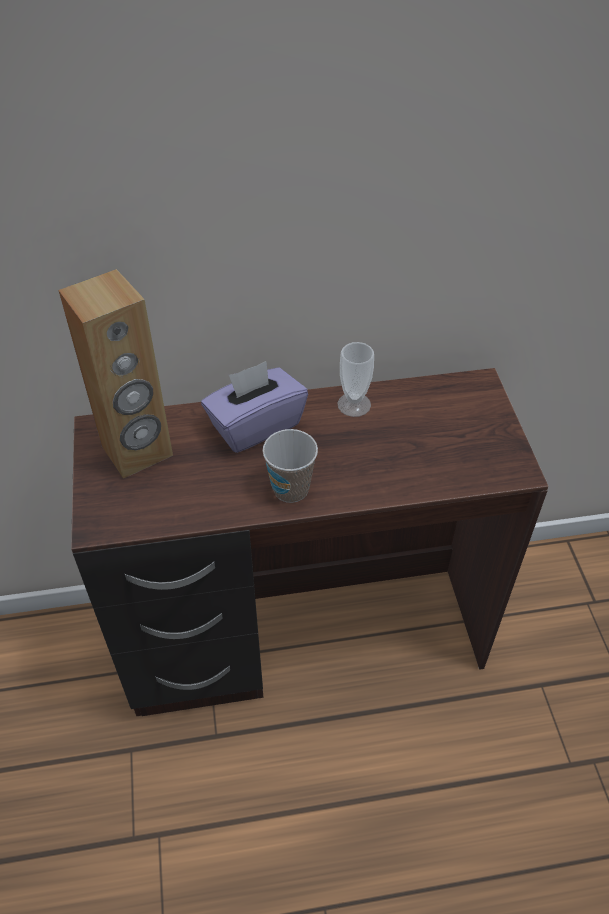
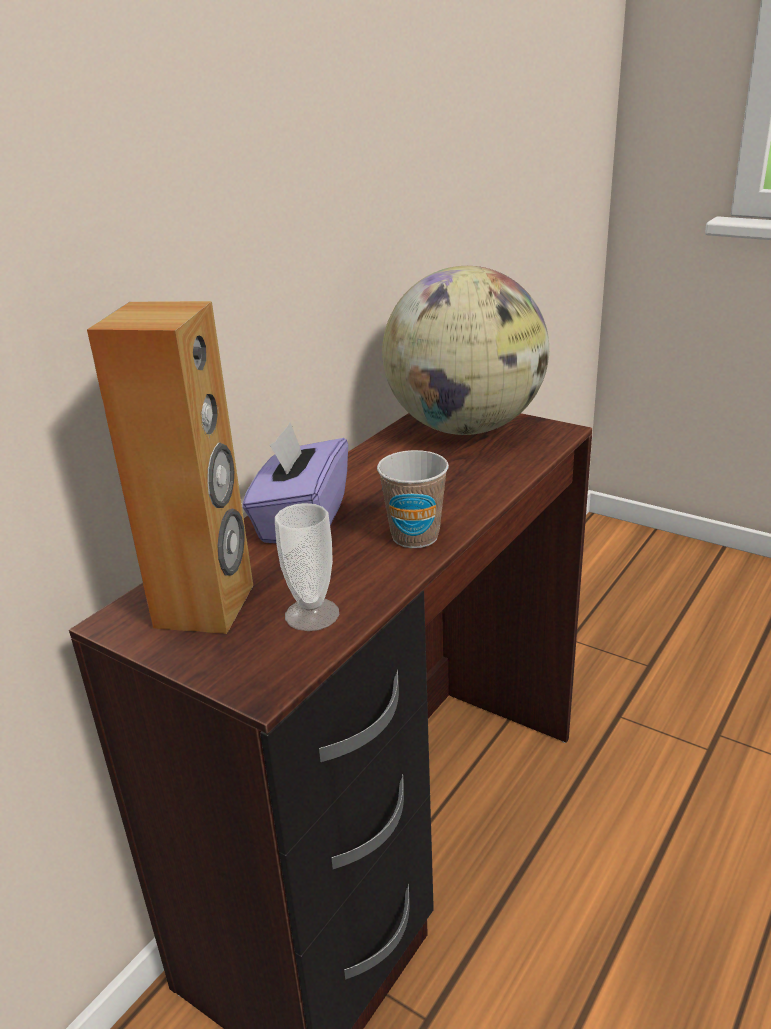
camera: 45 degrees left, 20 degrees down
(354, 404) = (367, 464): cup -> cup (312, 614)
(461, 417) = (465, 428): none -> globe

